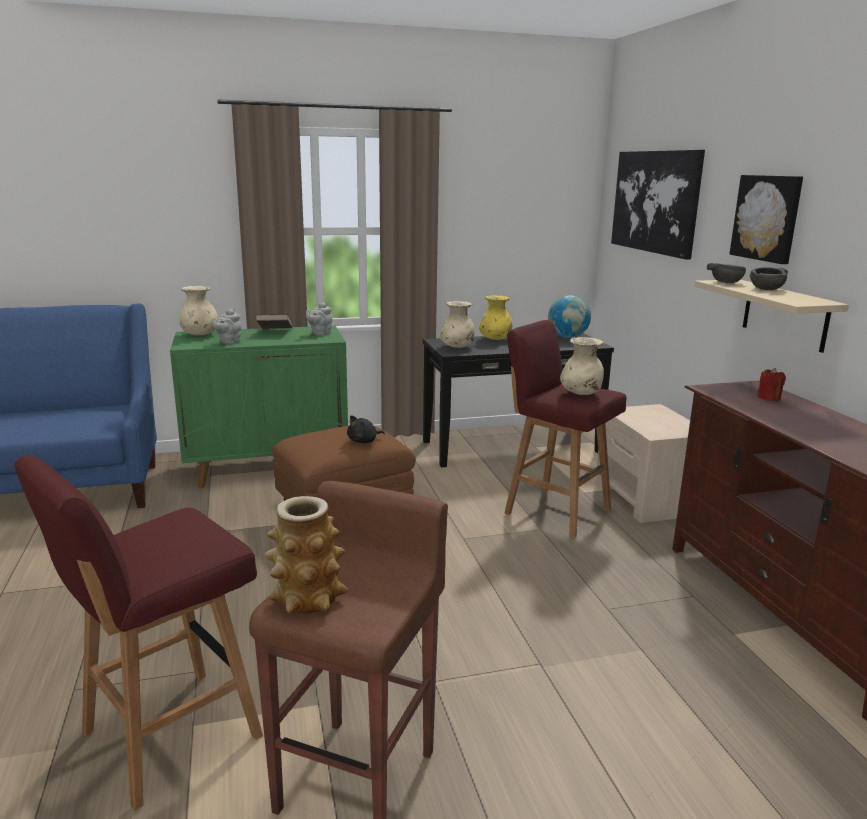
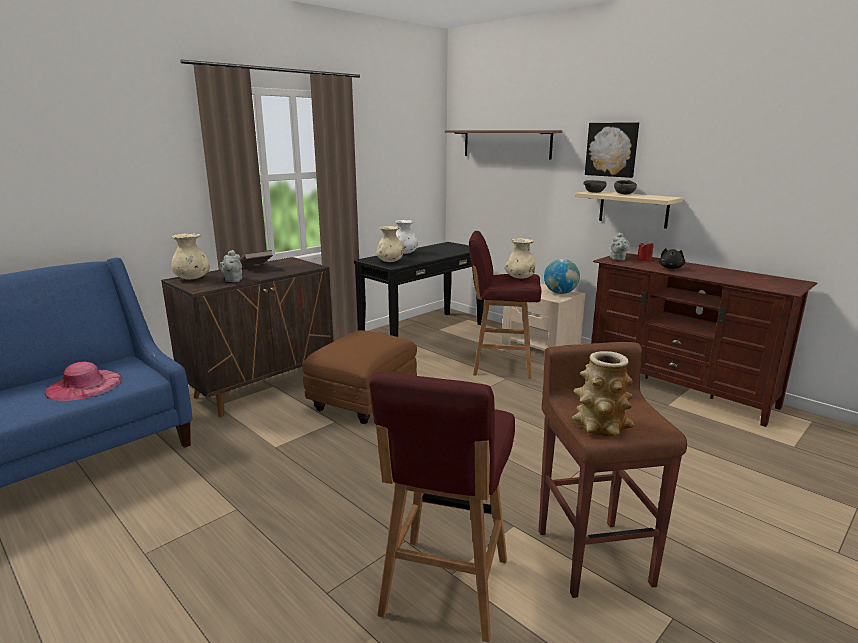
camera: 30 degrees left, 0 degrees up
(55, 423) = (84, 385): none -> pink hat
(268, 468) = (262, 388): green cabinet -> brown cabinet
(320, 333) = (295, 264): grey teapot -> grey teapot (618, 259)
(364, 441) = (382, 341): black plush toy -> black plush toy (671, 268)
(495, 339) = (405, 253): yellow vase -> white vase
(568, 337) = (447, 246): globe -> globe (560, 293)
(655, 201) = (506, 144): picture -> shelf

